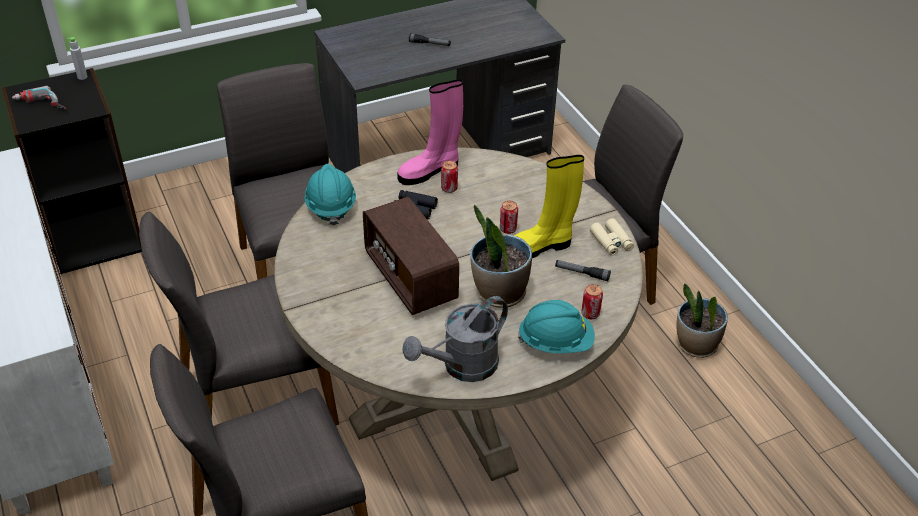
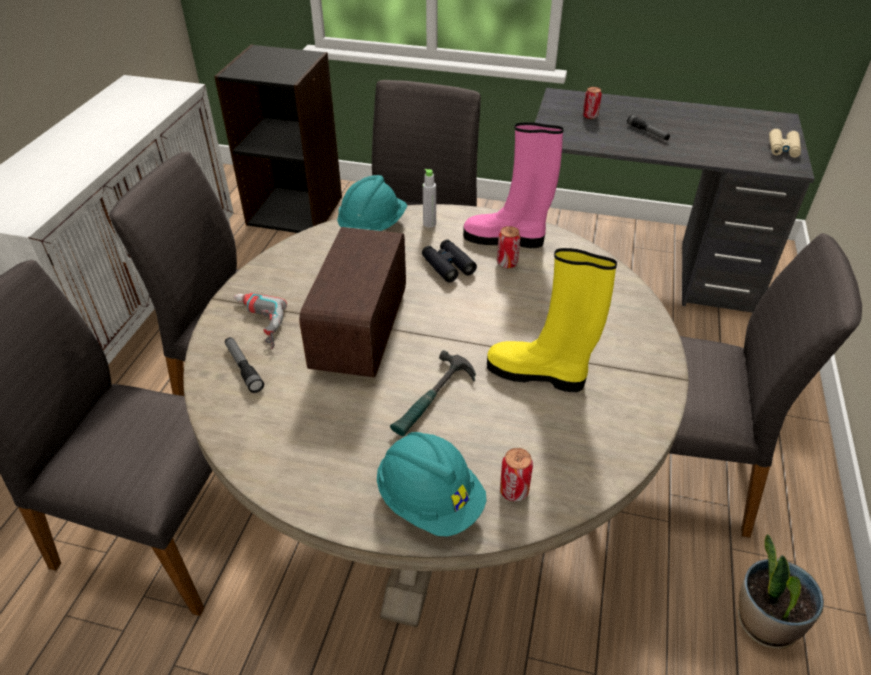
camera: 40 degrees right, 0 degrees up
(39, 106) = (256, 63): power drill -> power drill (255, 325)
(82, 77) = (311, 55): grey bottle -> grey bottle (429, 224)
(462, 367) = (292, 460): grey watering can -> none
(499, 293) = (433, 399): potted plant -> hammer
(508, 229) = (524, 335): can -> can (590, 116)
(582, 273) = (558, 433): flashlight -> flashlight (243, 368)
(611, 241) = (639, 415): beige binoculars -> beige binoculars (783, 148)

